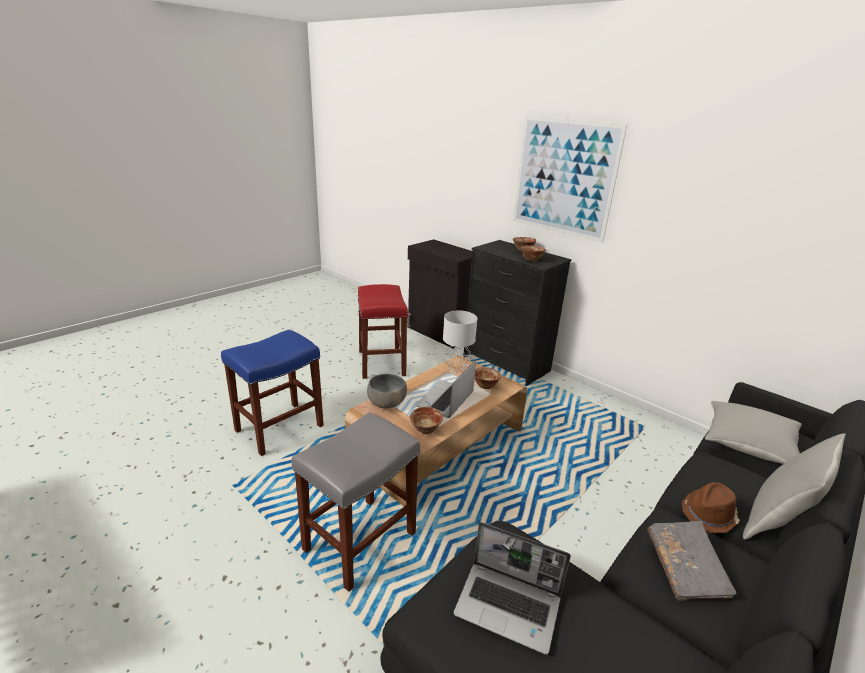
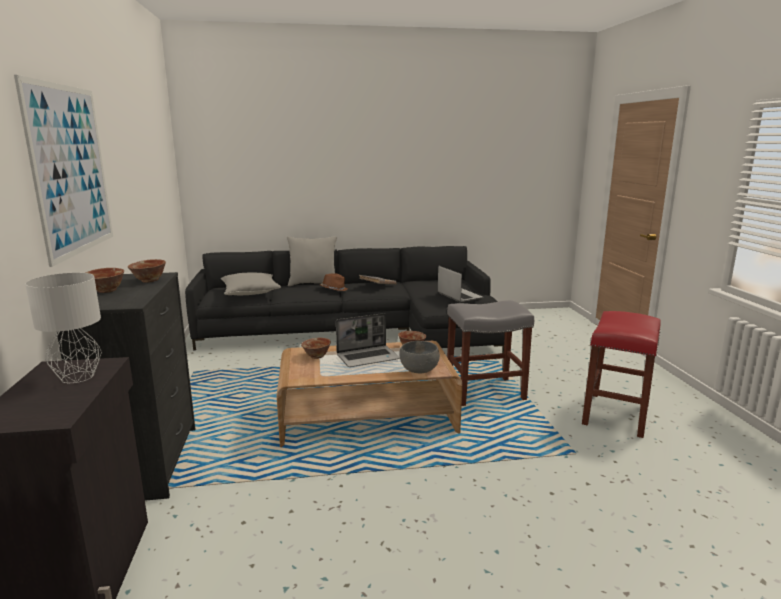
camera: 140 degrees left, 10 degrees down
(280, 427) = (511, 493): blue stool -> none
(382, 363) = (290, 541): red stool -> red stool (615, 414)
(456, 368) = (311, 375): grey table lamp -> grey table lamp (77, 377)

